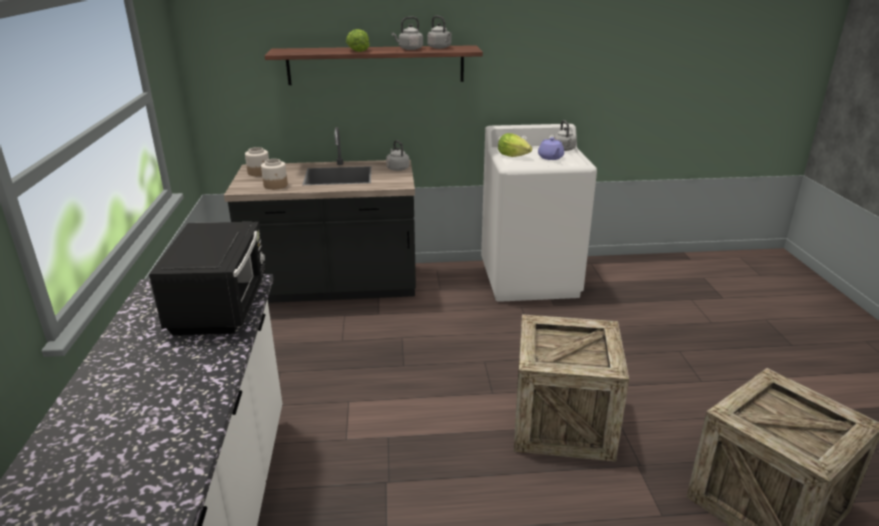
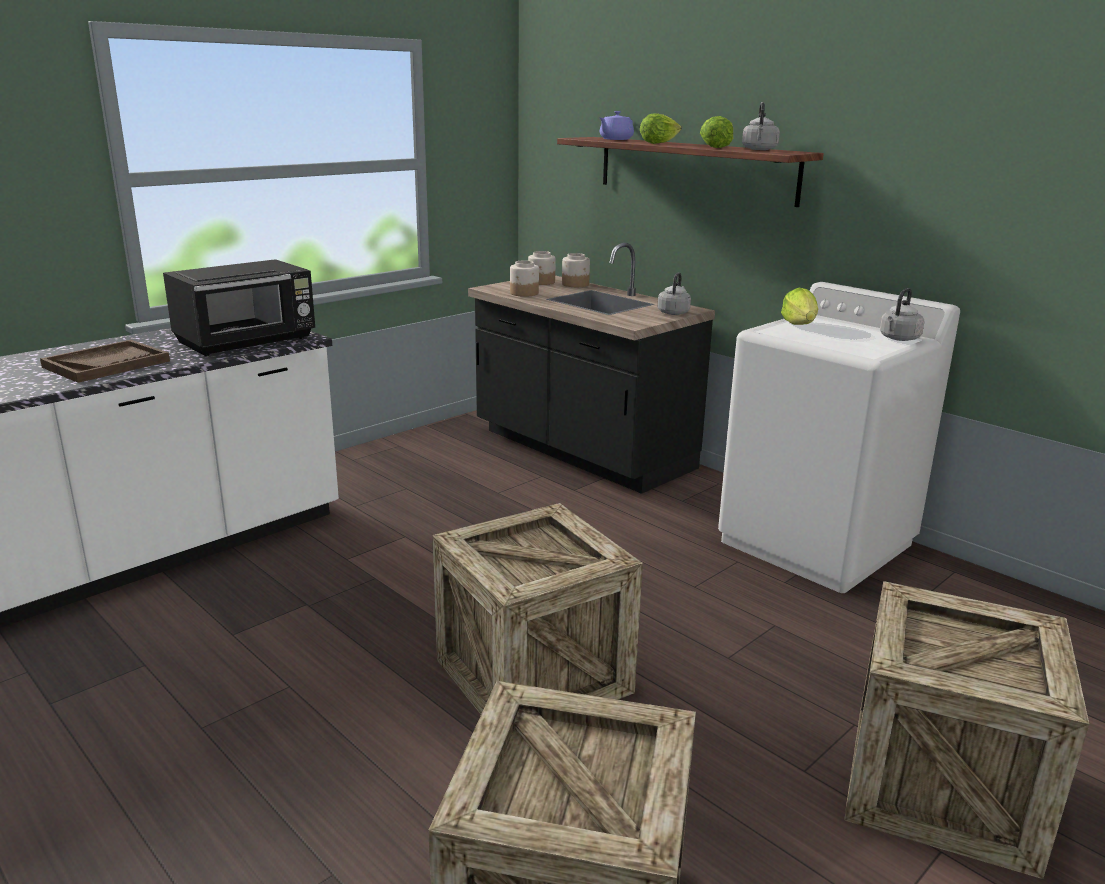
camera: 50 degrees right, 5 degrees down
(173, 386) = (107, 364): none -> brown tray
(286, 167) = (575, 284): none -> jar
(409, 49) = (717, 147): grey kettle -> lettuce
(550, 158) = (845, 339): purple teapot -> purple teapot (615, 139)
(733, 355) = (940, 786): none -> crate

